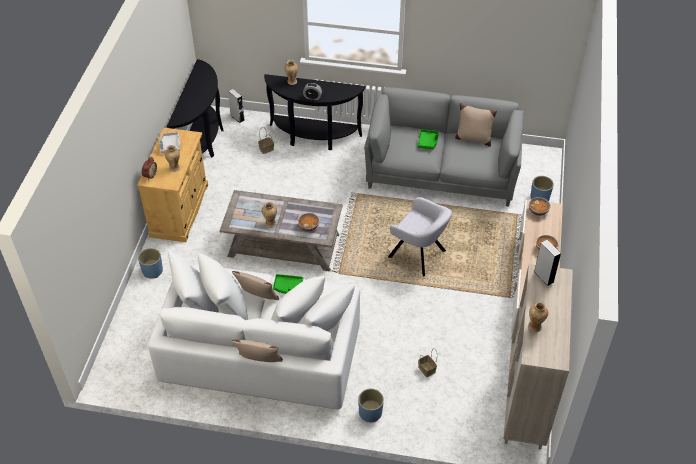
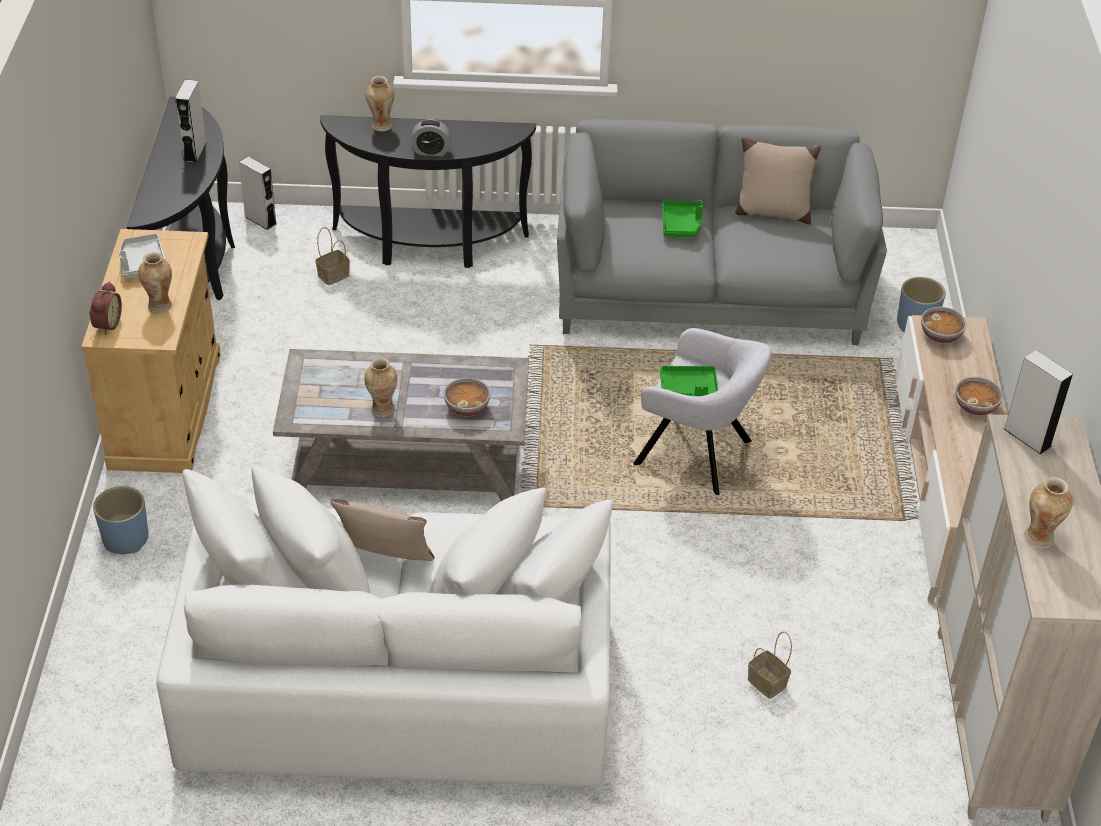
camera: 10 degrees left, 5 degrees down
(203, 89) = (195, 151): none -> grey speaker
(260, 363) = (423, 694): beige pillow -> none
(288, 287) = (449, 532): green tray -> green tray (689, 389)
(370, 413) = (666, 787): blue planter -> none

